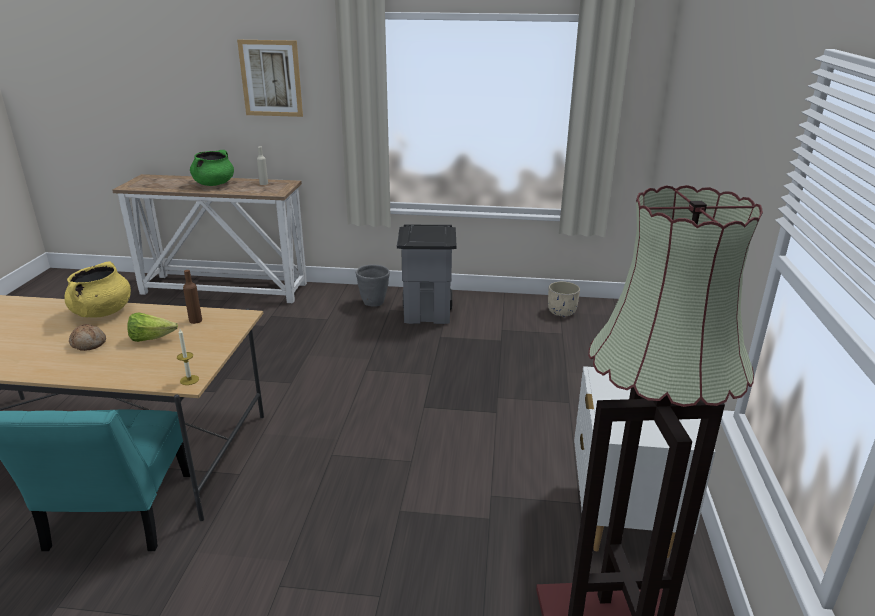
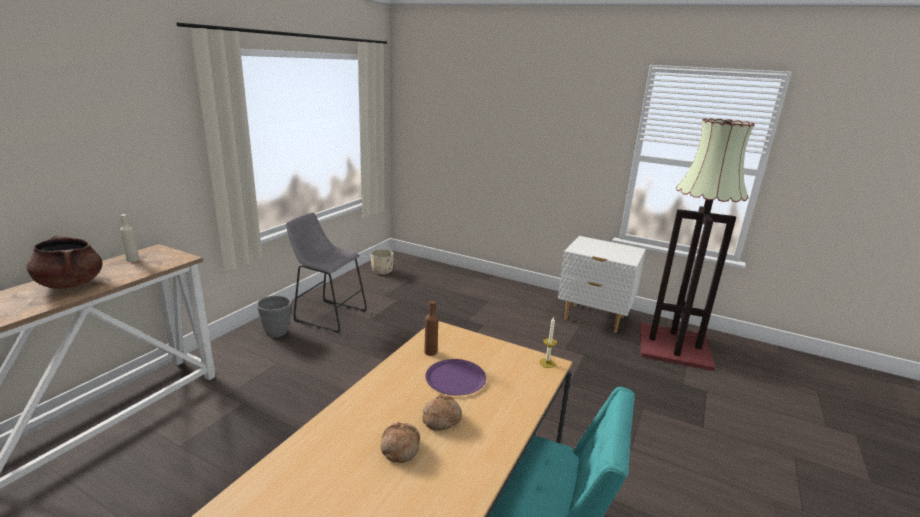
camera: 70 degrees left, 5 degrees down
(52, 335) = (399, 448): none -> bread
(102, 312) = (361, 409): yellow cooking pot -> none
(151, 339) = (455, 378): lettuce -> purple plate
(214, 184) = (70, 284): green cooking pot -> brown cooking pot
(271, 78) = (107, 128): picture -> none
(428, 313) = (328, 315): grey trash can -> grey stool

